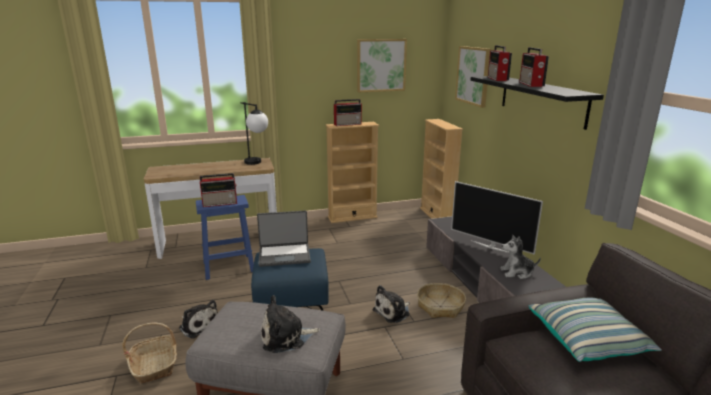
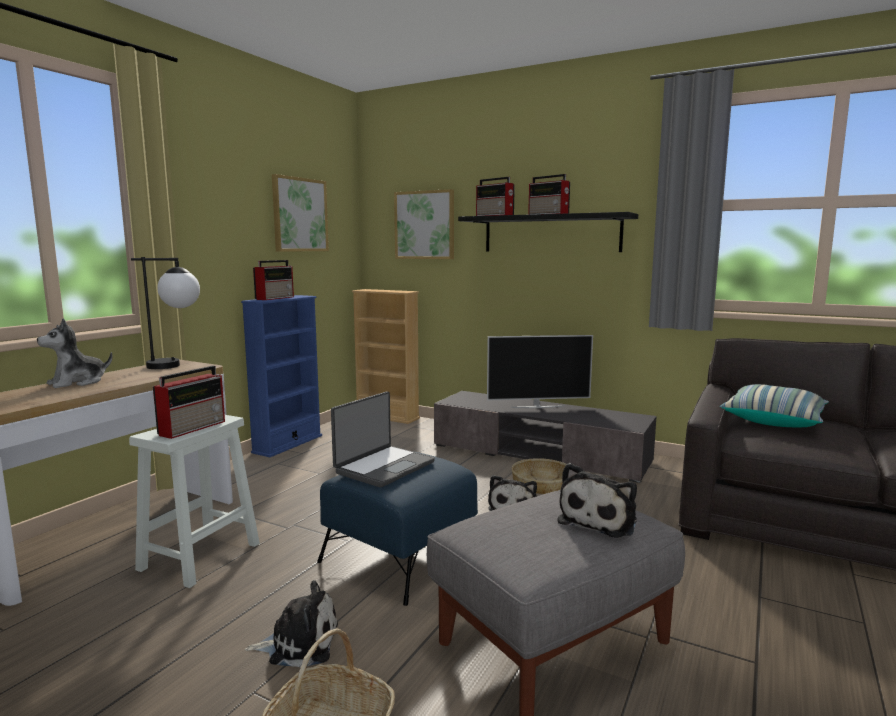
camera: 45 degrees left, 10 degrees down
(229, 266) = (201, 555): blue stool -> white stool
(352, 217) = (287, 444): beige bookcase -> blue bookcase
(517, 272) = (597, 417): plush toy -> plush toy (77, 382)

